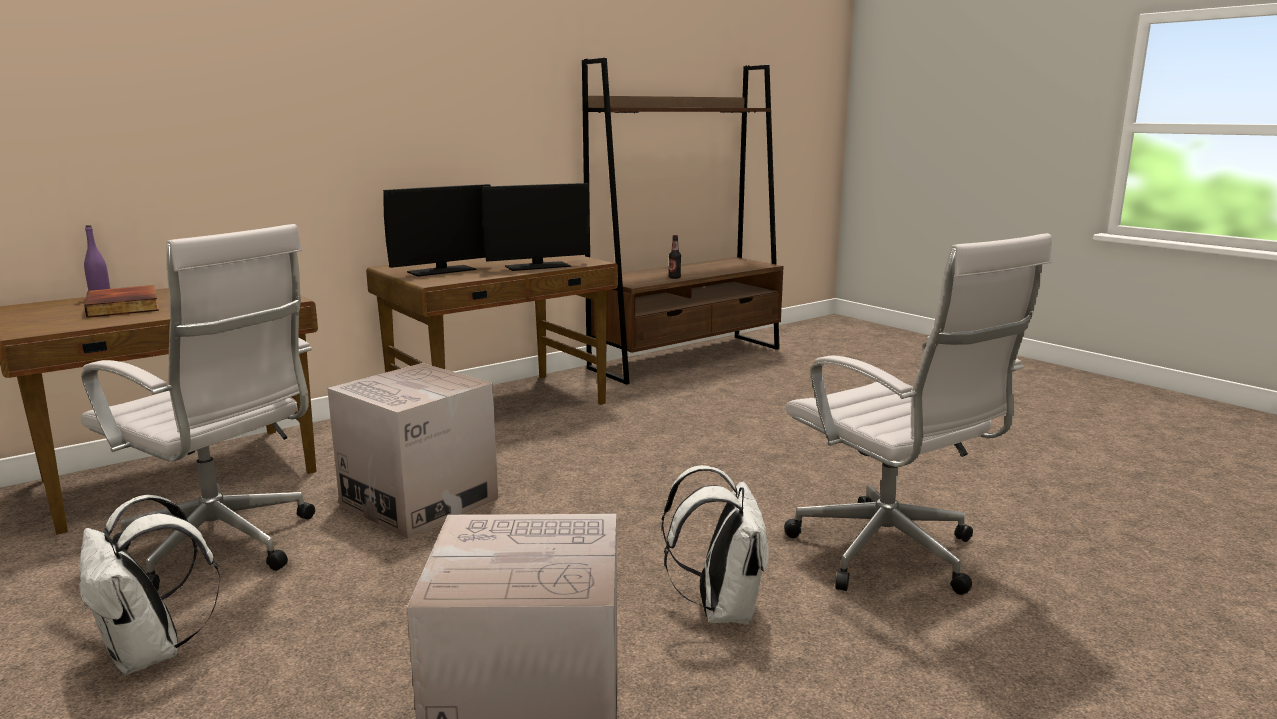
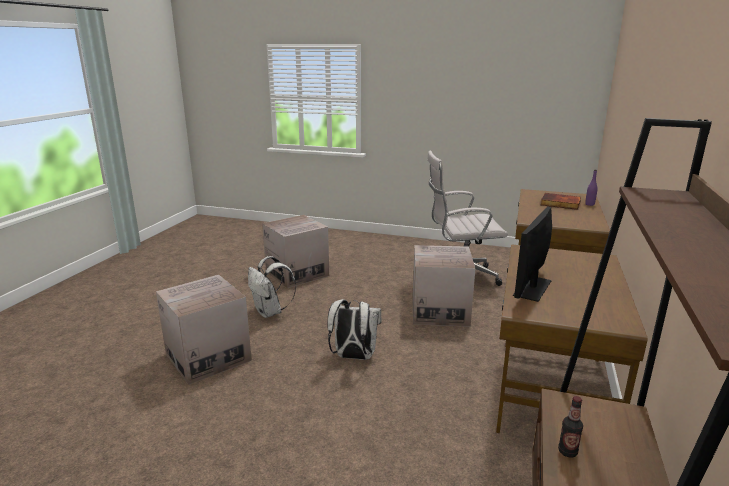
camera: 145 degrees right, 5 degrees up
(151, 654) = (410, 258): white backpack -> white backpack (353, 357)
(442, 271) = (562, 262): monitor -> none
(891, 556) = (208, 357): white office chair -> cardboard box

